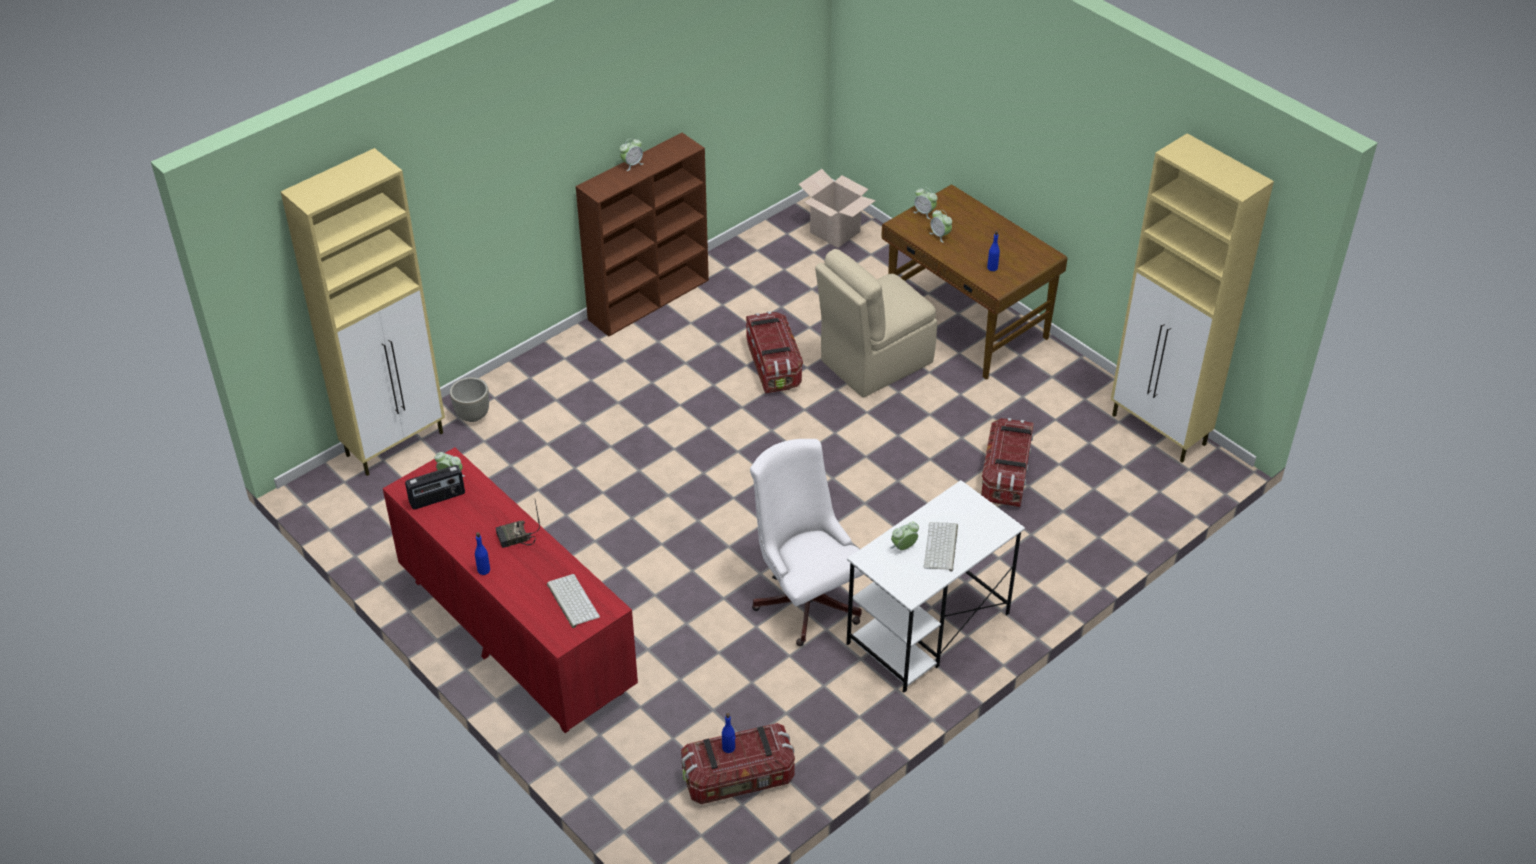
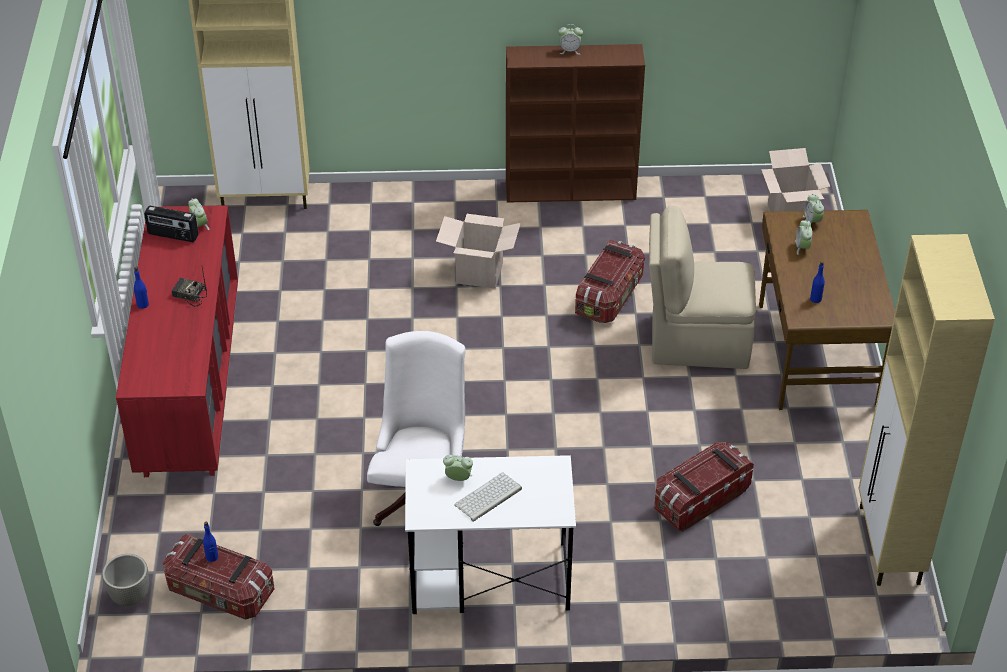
camera: 40 degrees right, 0 degrees up
(472, 416) = (340, 207): grey planter -> grey planter (130, 596)
(571, 600) = (173, 363): keyboard -> none
(652, 404) = (479, 273): none -> cardboard box

